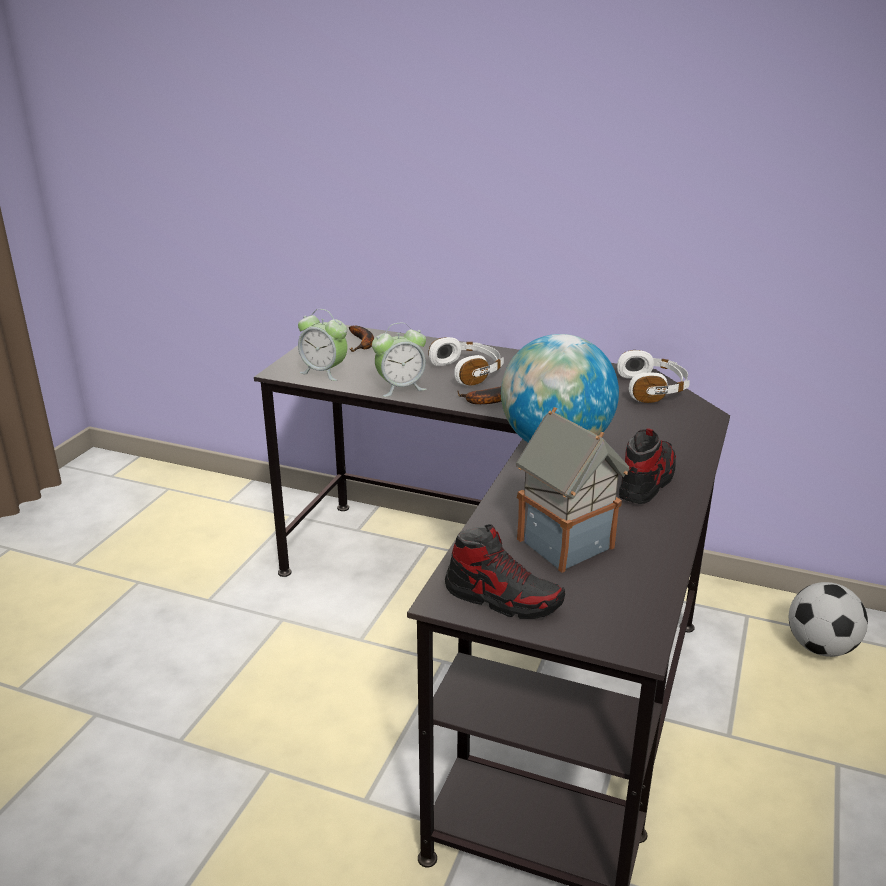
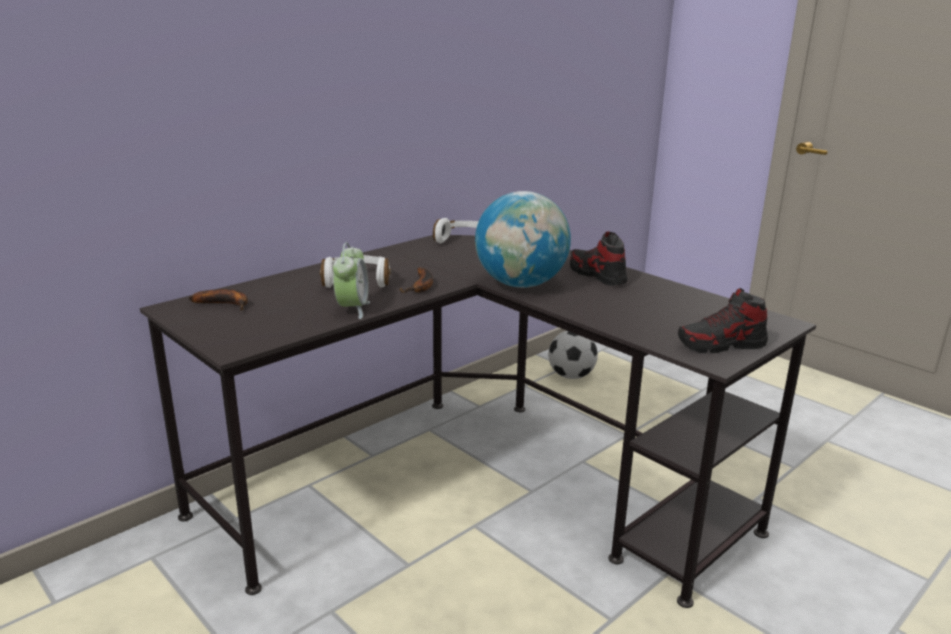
camera: 65 degrees left, 5 degrees down
(324, 372) = (267, 331): alarm clock -> none
(503, 598) = (721, 345): shoe -> shoe turned 150 degrees counterclockwise
(567, 545) = (663, 313): toy house -> none

